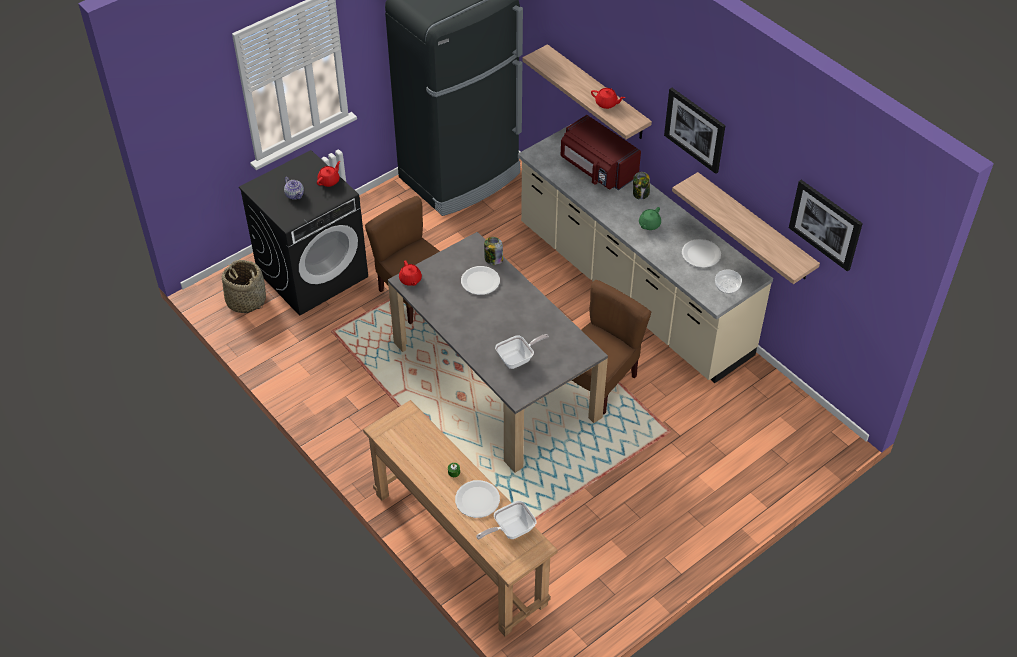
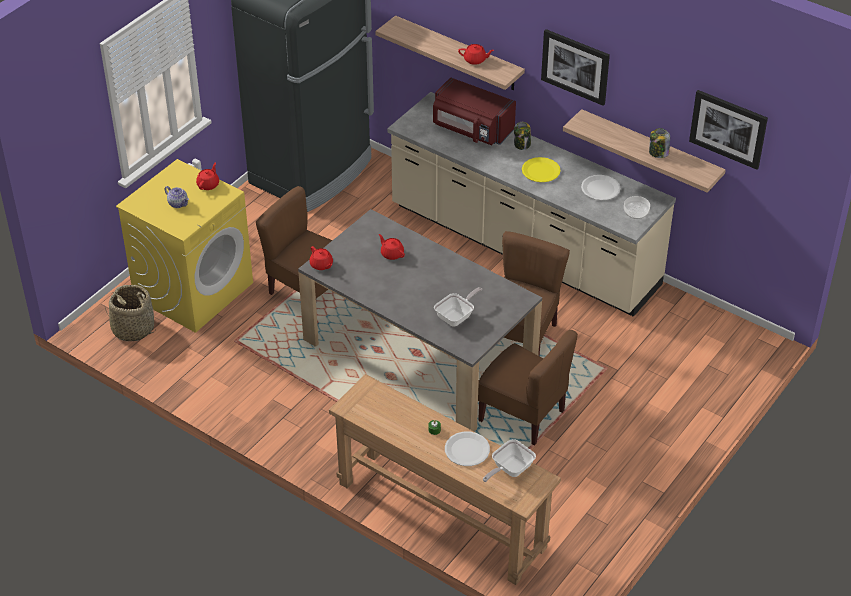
camera: 15 degrees left, 5 degrees down
(312, 273) = (193, 290): black washing machine -> yellow washing machine
(480, 281) = (392, 253): white plate -> red teapot
(493, 259) = (396, 231): jar -> jar (658, 153)
(572, 462) = (523, 415): none -> brown chair
(649, 225) = (541, 171): green teapot -> yellow plate

